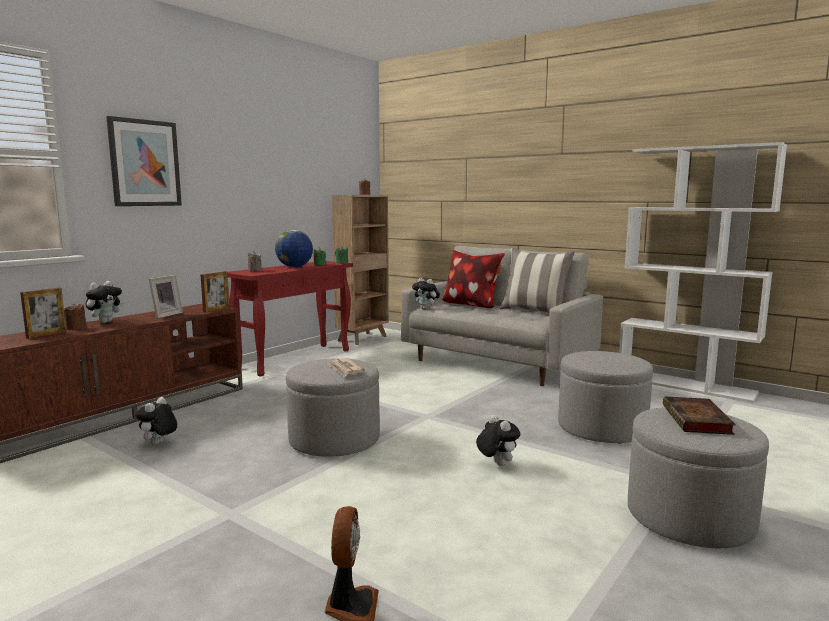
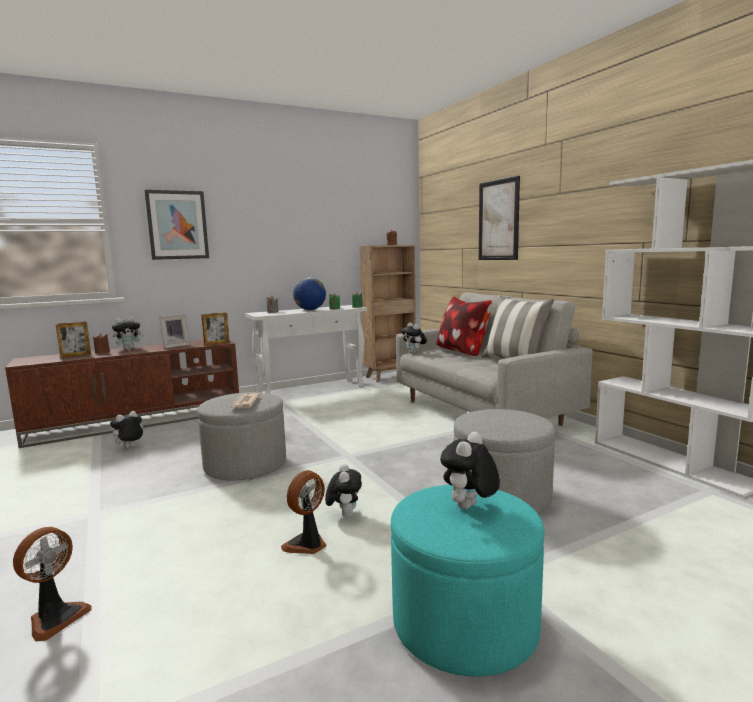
camera: 25 degrees right, 0 degrees up
(295, 359) = (312, 390): red console table -> white console table
(490, 174) = (498, 220): none -> picture
(499, 494) = (307, 545): none -> fan
(689, 517) = (465, 623): grey ottoman -> turquoise ottoman
(697, 420) = (469, 508): book -> plush toy

